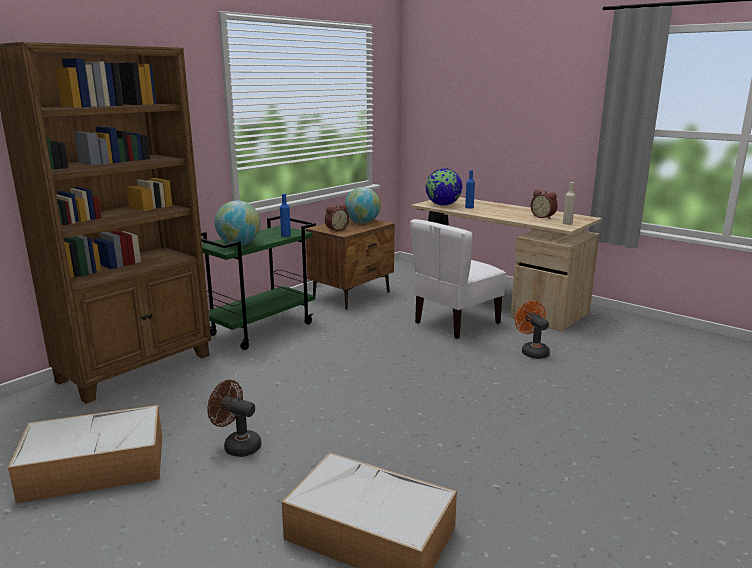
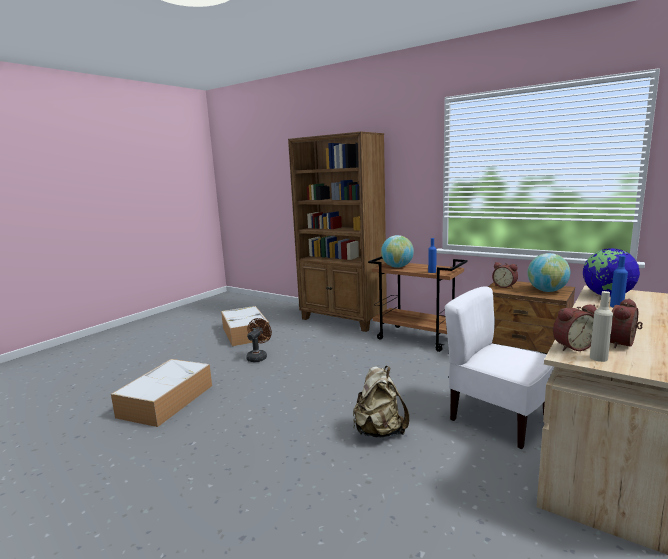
camera: 85 degrees right, 5 degrees down
(261, 329) = (417, 338): green cart -> brown cart
(473, 370) = (379, 431): none -> beige backpack
(532, 351) = (445, 473): orange fan -> none
(549, 224) = (572, 346): none -> alarm clock

